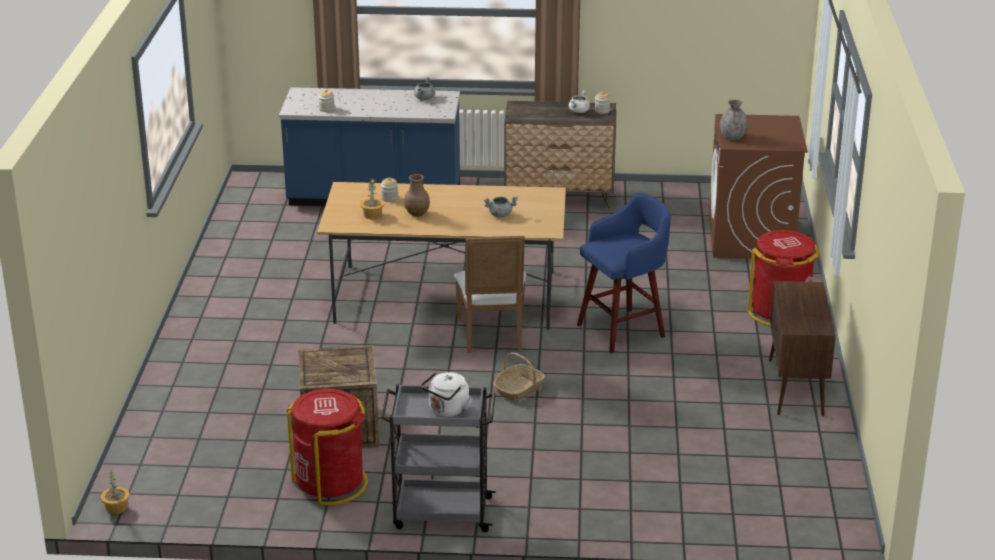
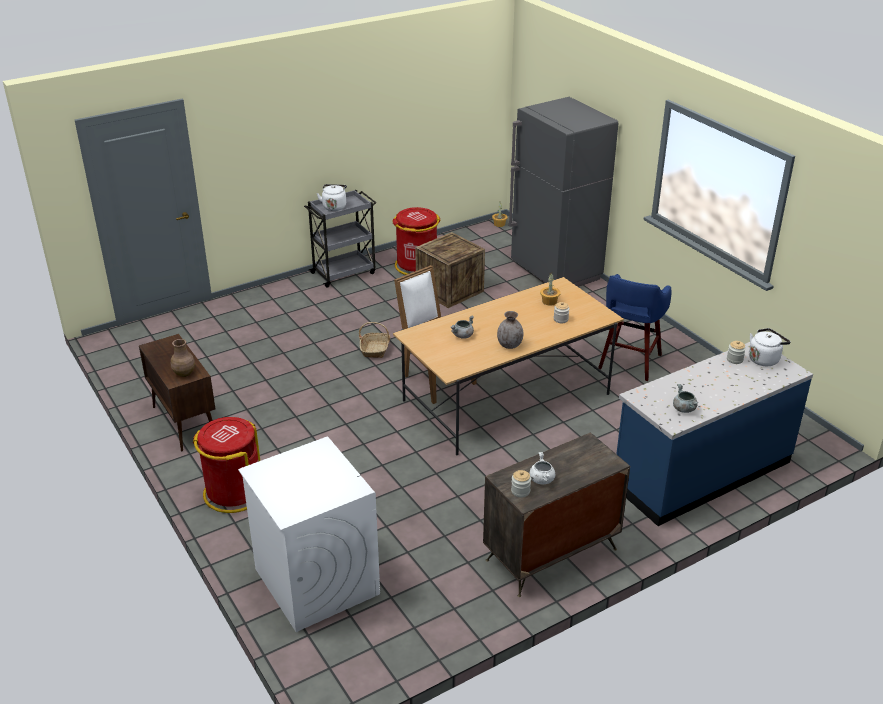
camera: 145 degrees right, 5 degrees up
(179, 401) = (555, 272): none -> grey fridge
(304, 103) = (764, 359): none -> white kettle
(417, 213) = (522, 314): brown vase -> brown vase (184, 373)
(623, 330) = (348, 422): blue stool -> blue stool (629, 362)
(733, 137) = (328, 458): grey vase -> grey vase (509, 345)
(751, 239) = (316, 581): brown washing machine -> white washing machine

